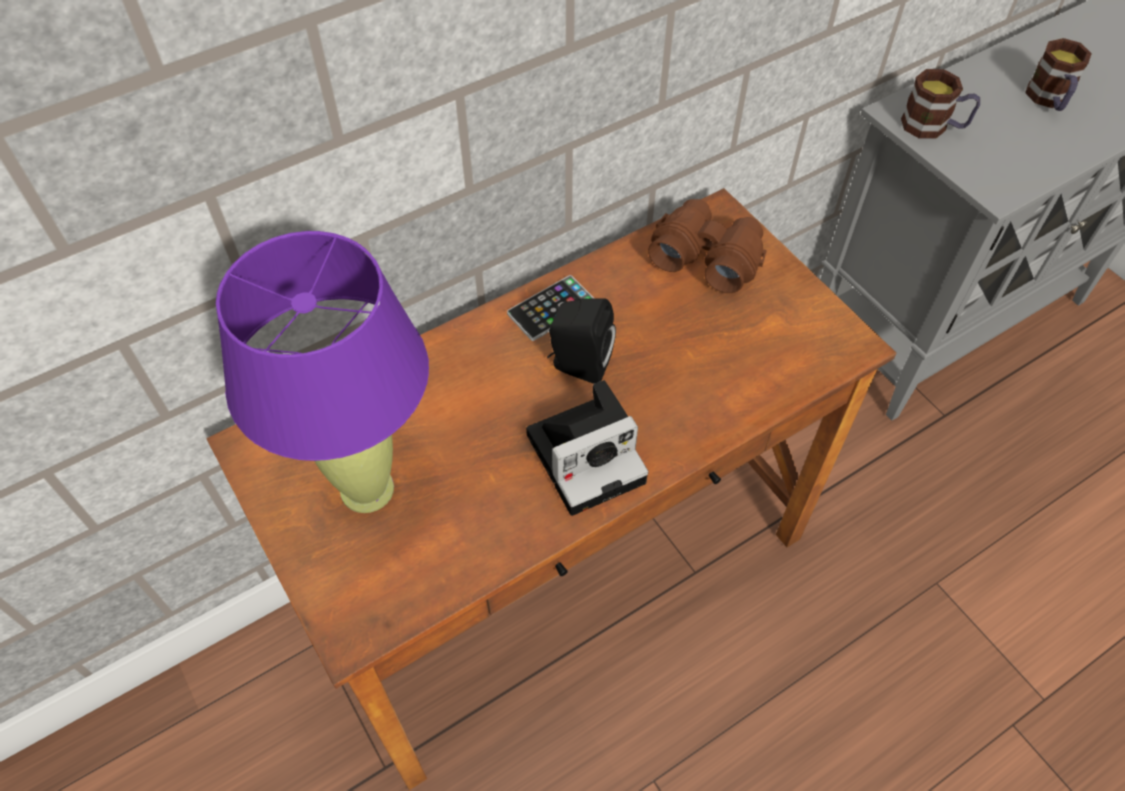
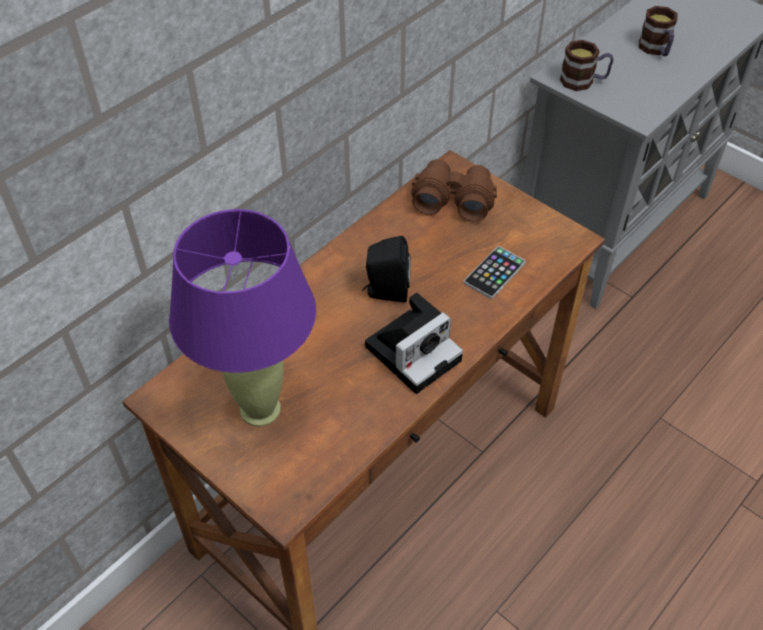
camera: 15 degrees left, 5 degrees down
(551, 309) = (353, 257): phone -> phone (494, 273)

